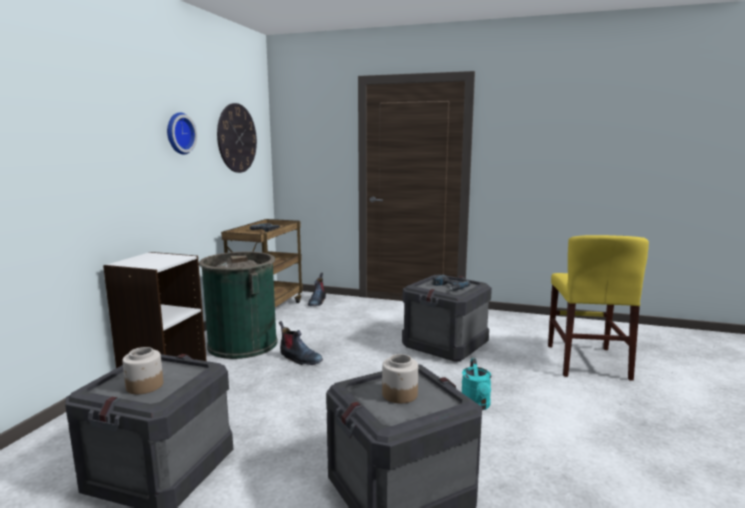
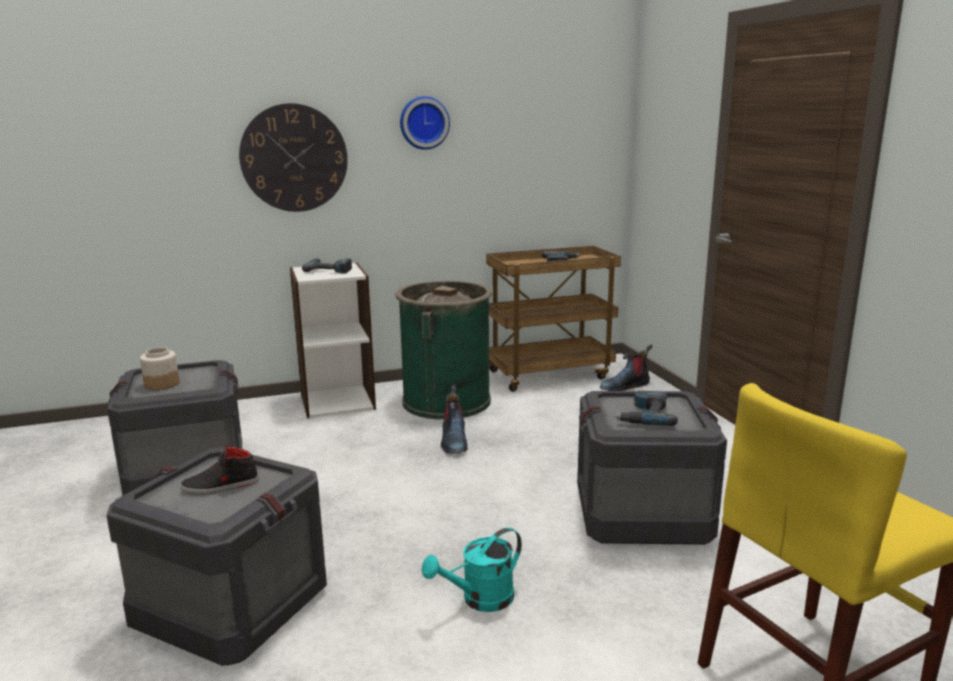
camera: 55 degrees right, 5 degrees up
(150, 259) = (329, 270): none -> power drill
(237, 138) = (544, 125): wall clock -> wall clock (294, 158)
(400, 394) = (220, 486): jar -> black shoe

